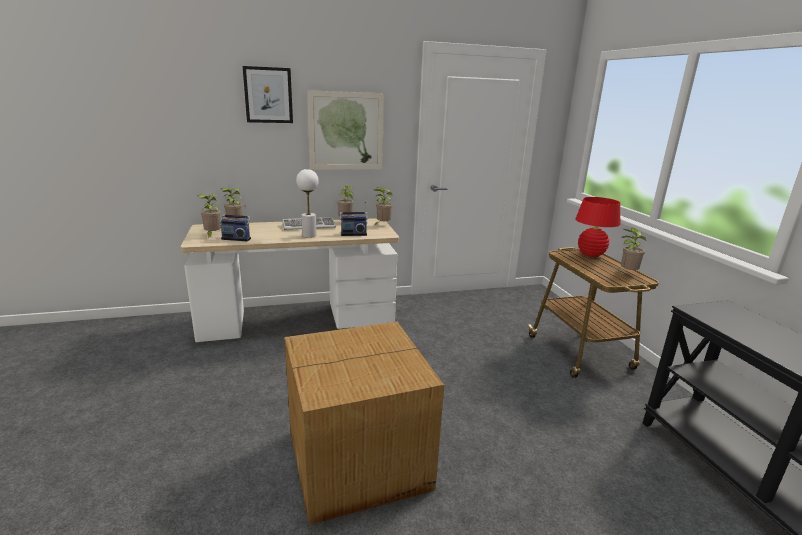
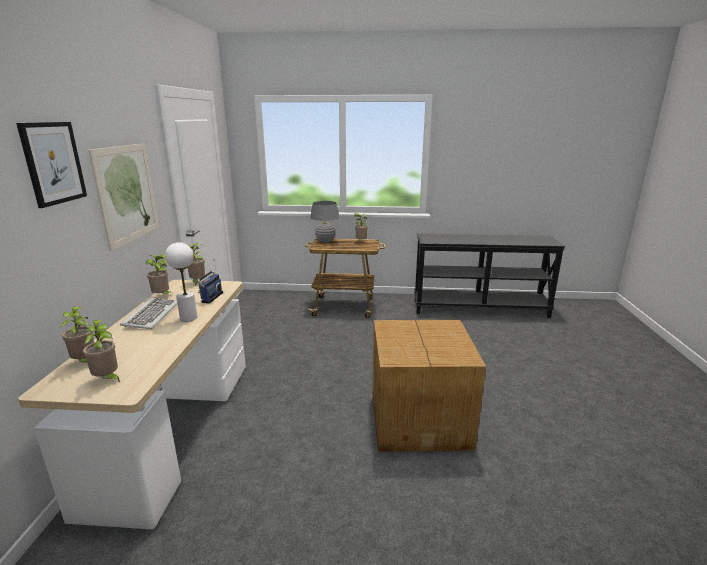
camera: 70 degrees left, 0 degrees up
(237, 238) = (147, 361): radio -> none
(590, 254) = (325, 241): red table lamp -> grey table lamp

